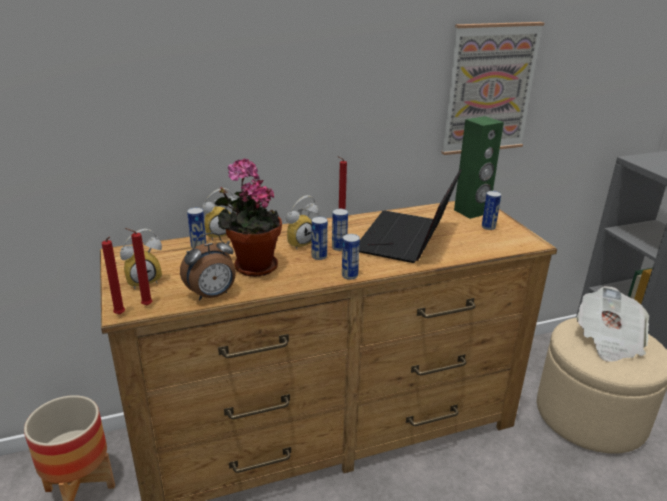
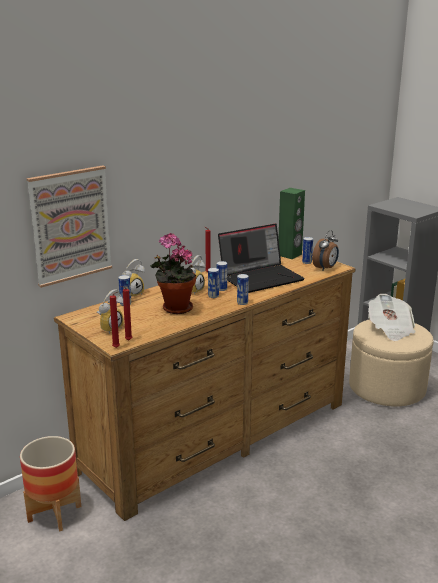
camera: 20 degrees left, 5 degrees down
(212, 295) = (165, 328): alarm clock -> alarm clock (325, 268)
(407, 239) = (261, 277): laptop -> laptop turned 120 degrees counterclockwise
(489, 89) = (286, 168): picture -> picture (70, 225)

